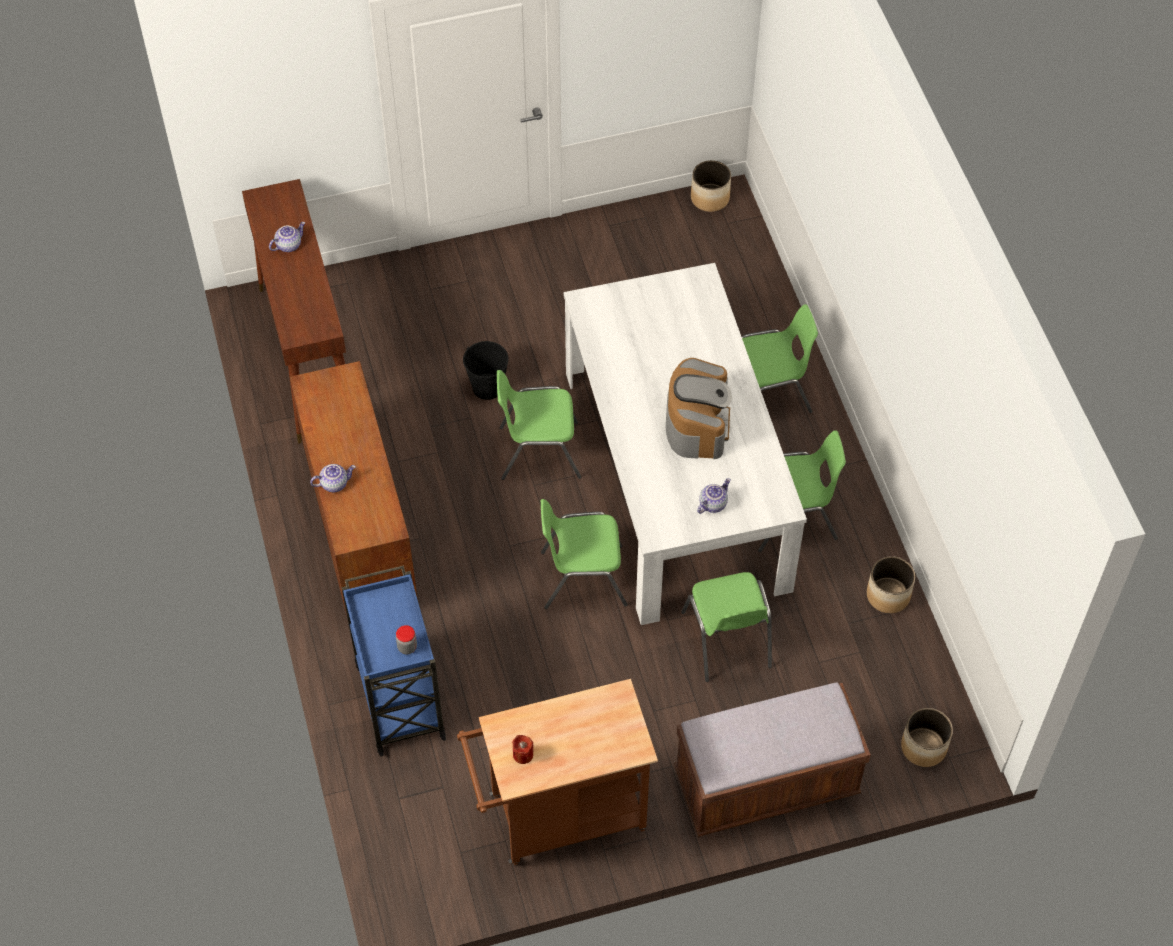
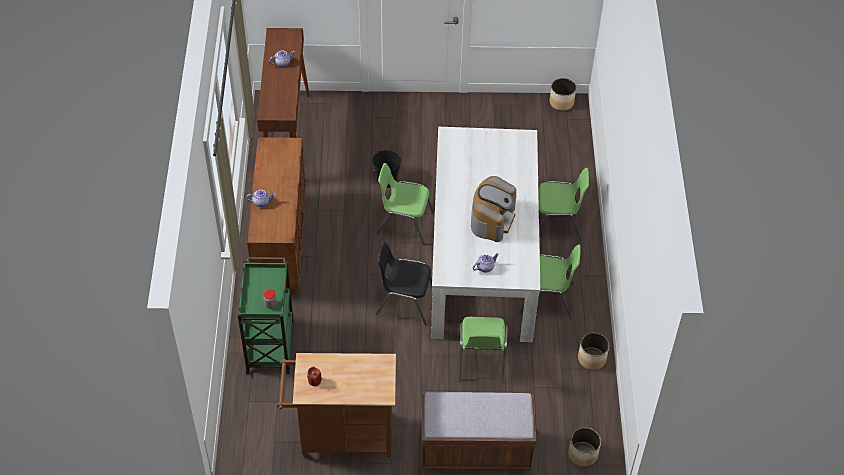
camera: 15 degrees right, 5 degrees down
(399, 698) = (270, 344): blue cart -> green cart
(582, 577) = (404, 302): green chair -> black chair

